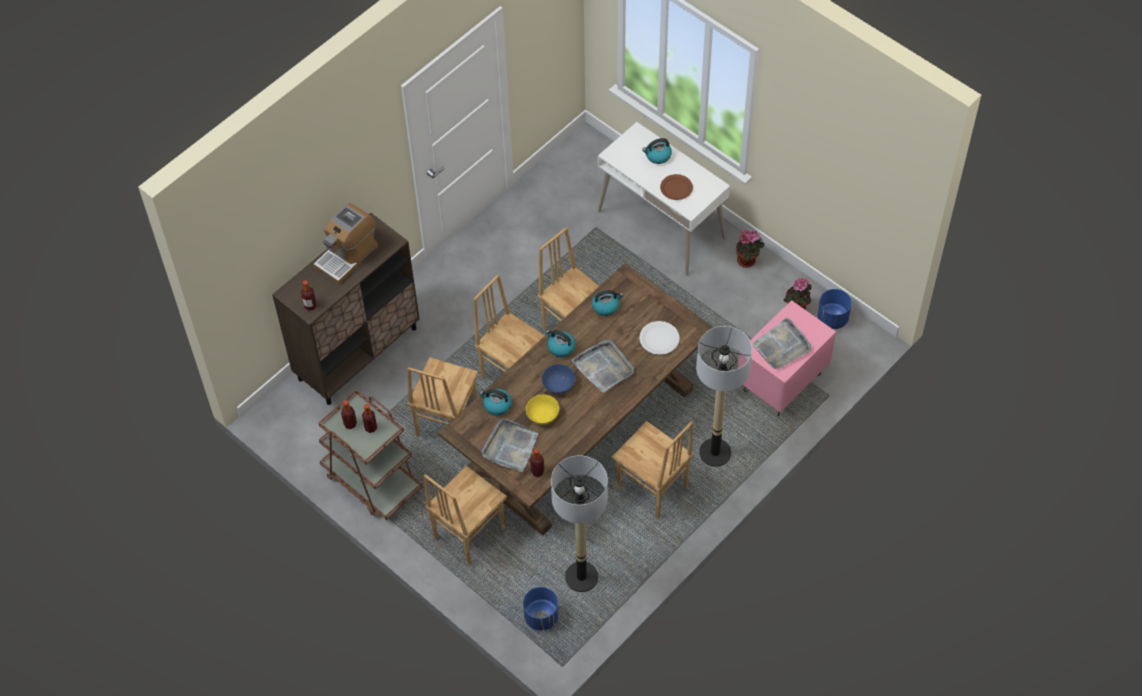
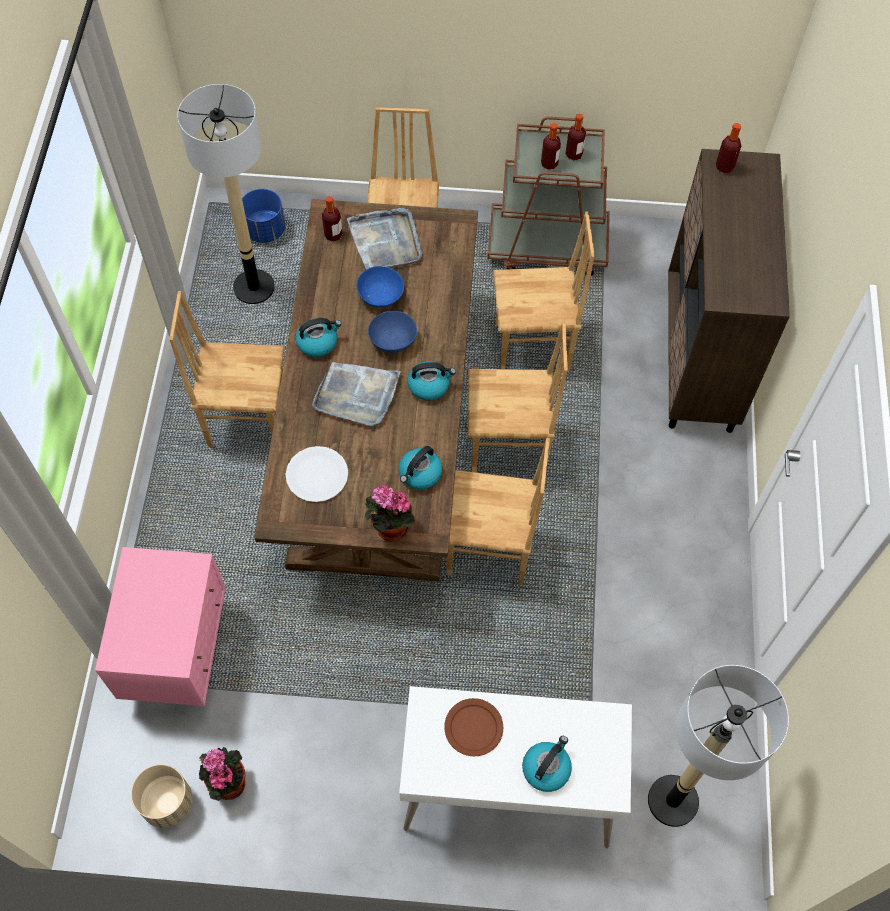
camera: 140 degrees right, 5 degrees up
(347, 256) = (752, 246): coffee machine -> none
(445, 421) = (533, 348): brown chair -> brown chair turned 105 degrees clockwise
(497, 405) = (441, 274): kettle -> kettle (318, 342)
(542, 415) = (380, 295): yellow bowl -> blue bowl
(715, 453) = (203, 507): floor lamp -> floor lamp (673, 801)
(748, 261) = (346, 815): potted plant -> potted plant (389, 528)
(782, 346) = (158, 596): grey tray -> none
(832, 318) = (168, 803): blue planter -> beige planter

